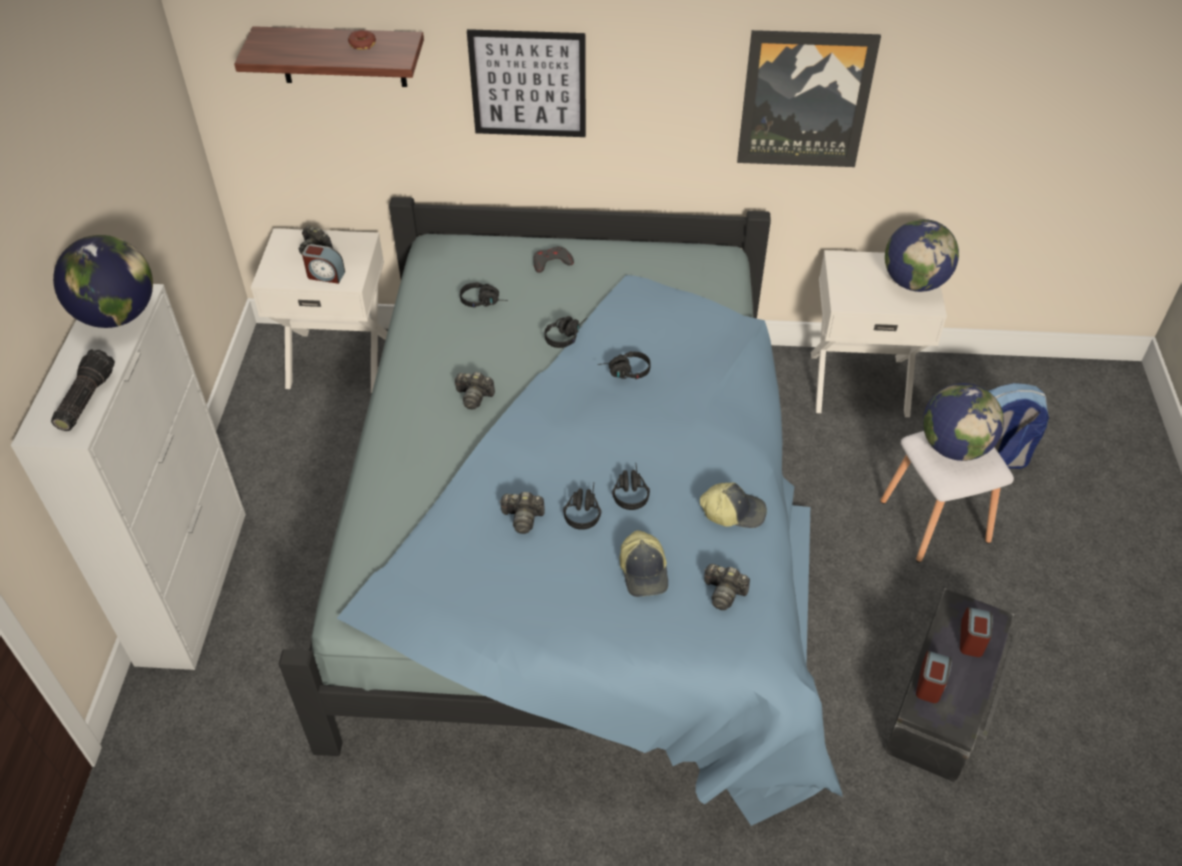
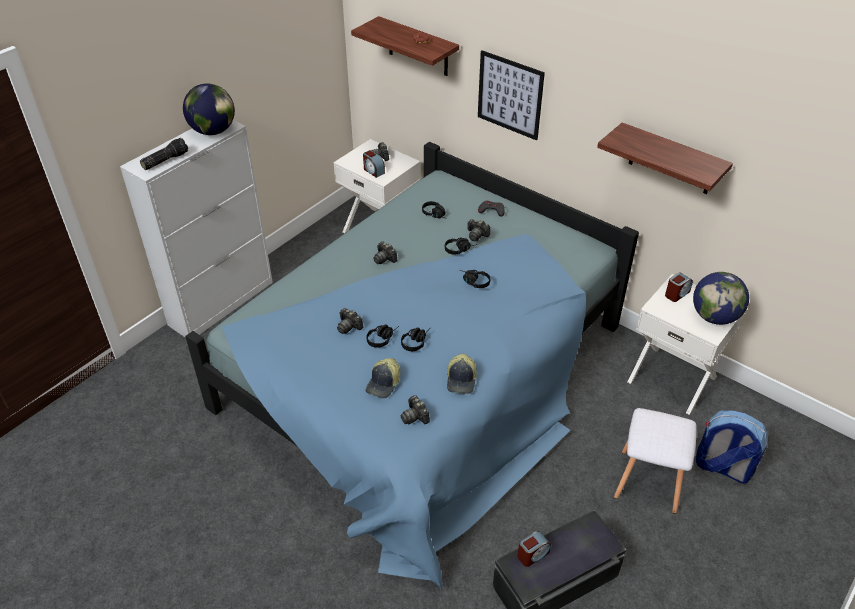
camera: 35 degrees right, 5 degrees down
(569, 305) = (477, 235): none -> camera
(733, 511) = (462, 380): cap -> cap turned 60 degrees clockwise
(805, 99) = (671, 160): picture -> shelf
(953, 447) = (662, 428): globe -> none
(972, 638) = (584, 546): alarm clock -> alarm clock (677, 294)

